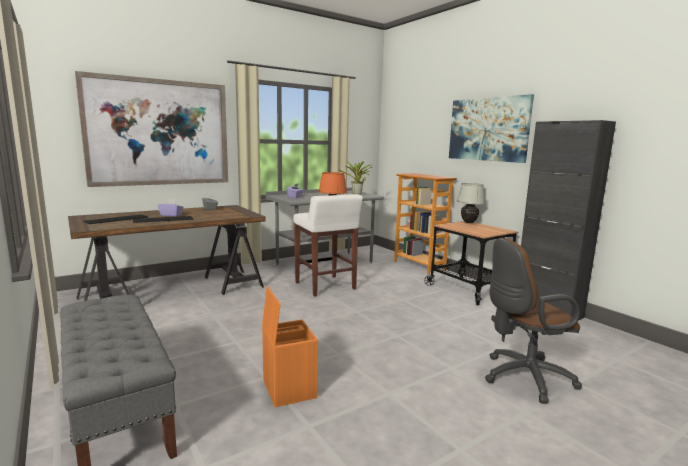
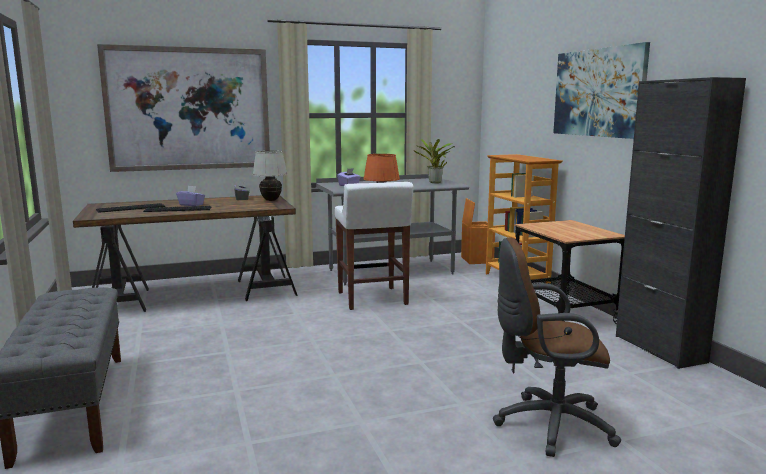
camera: 15 degrees right, 0 degrees up
(288, 388) = (251, 403): orange storage box -> orange storage box (476, 260)
(469, 222) = (570, 222): white table lamp -> white table lamp (271, 200)

